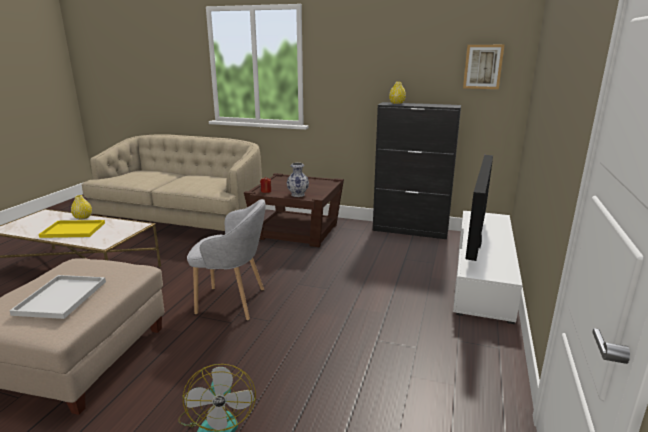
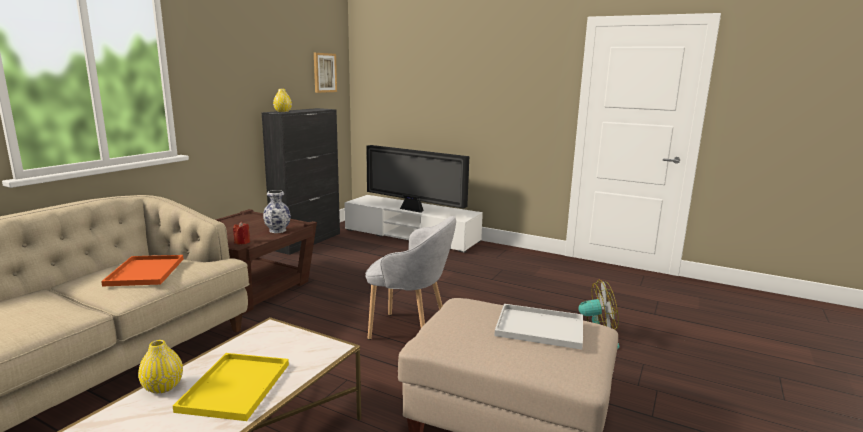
camera: 80 degrees left, 5 degrees down
(196, 181) = (145, 271): none -> orange tray
(233, 302) = (411, 331): grey armchair -> grey armchair turned 90 degrees clockwise

